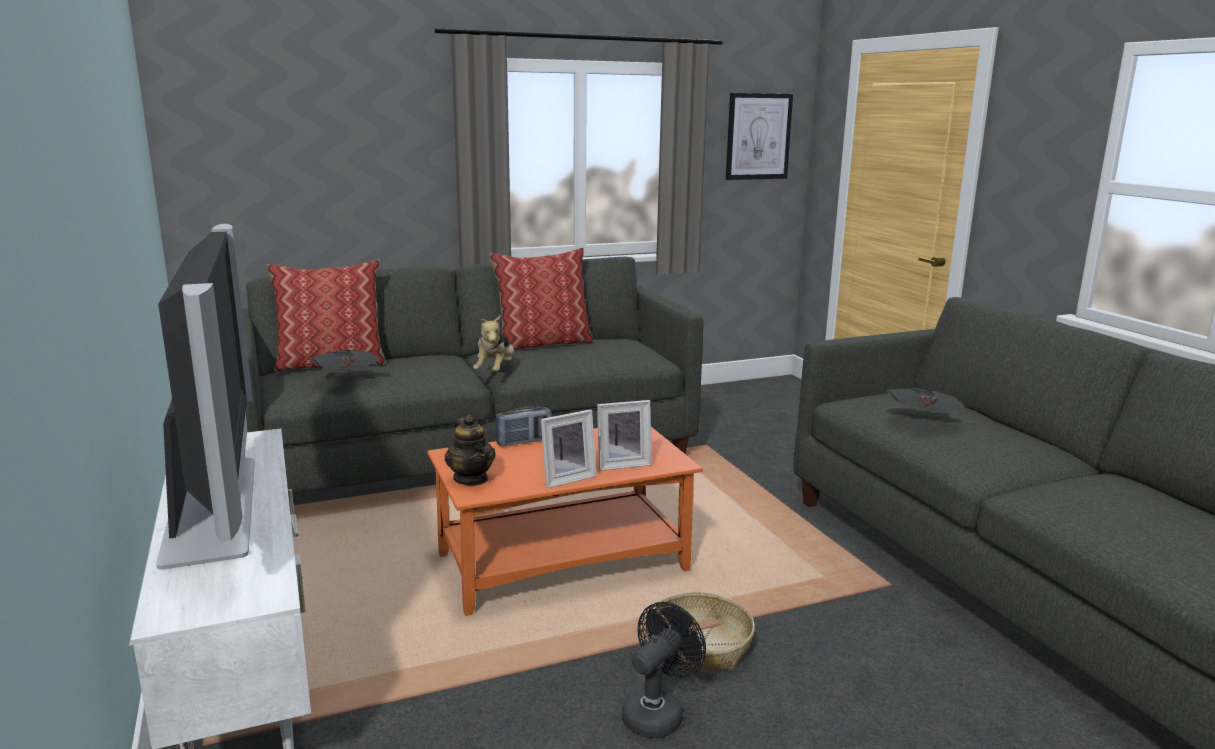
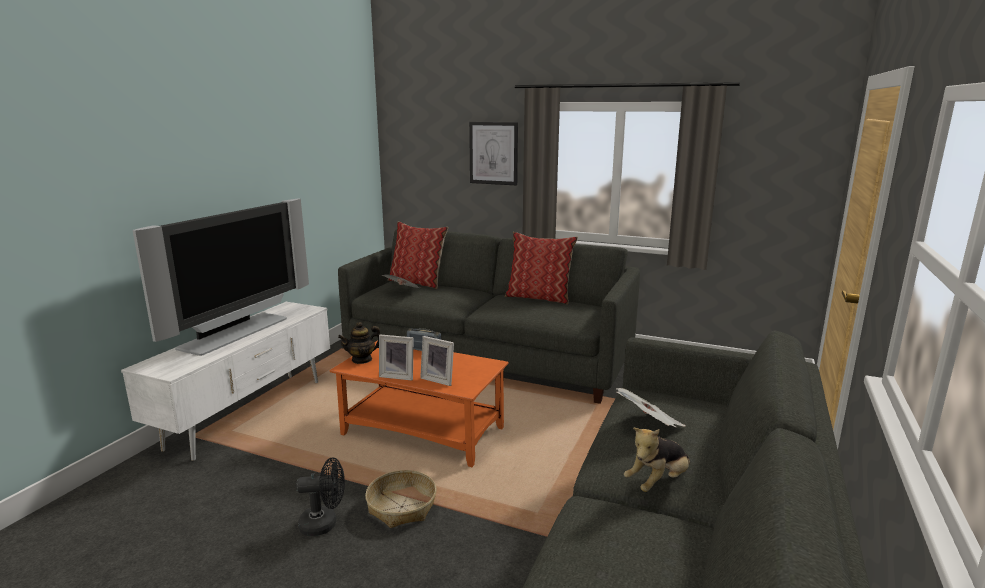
camera: 45 degrees right, 0 degrees up
(471, 479) = (362, 359): teapot -> teapot turned 45 degrees clockwise
(495, 371) = (477, 306): plush toy -> plush toy (658, 482)
(758, 136) = (783, 162): picture -> picture (493, 153)

